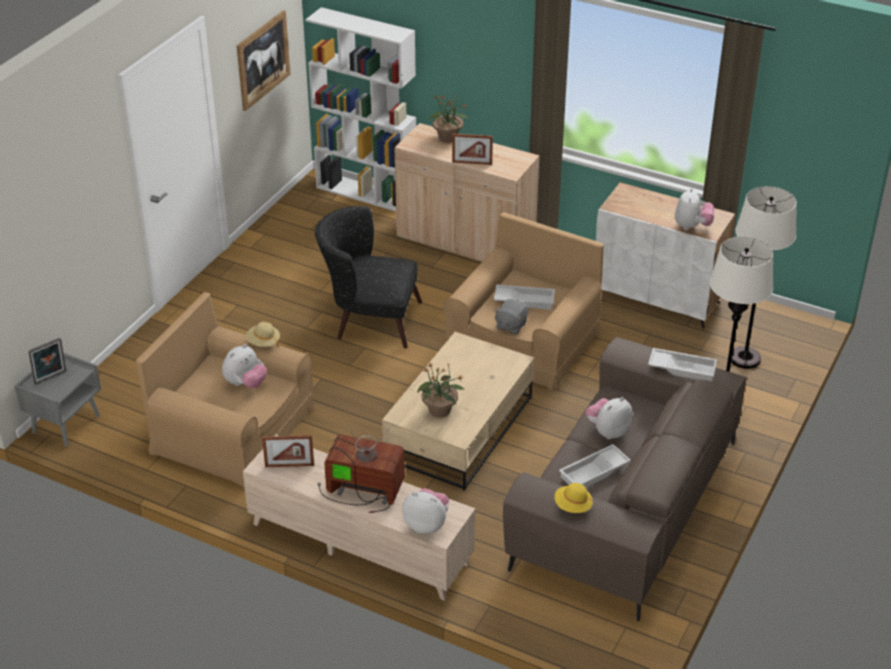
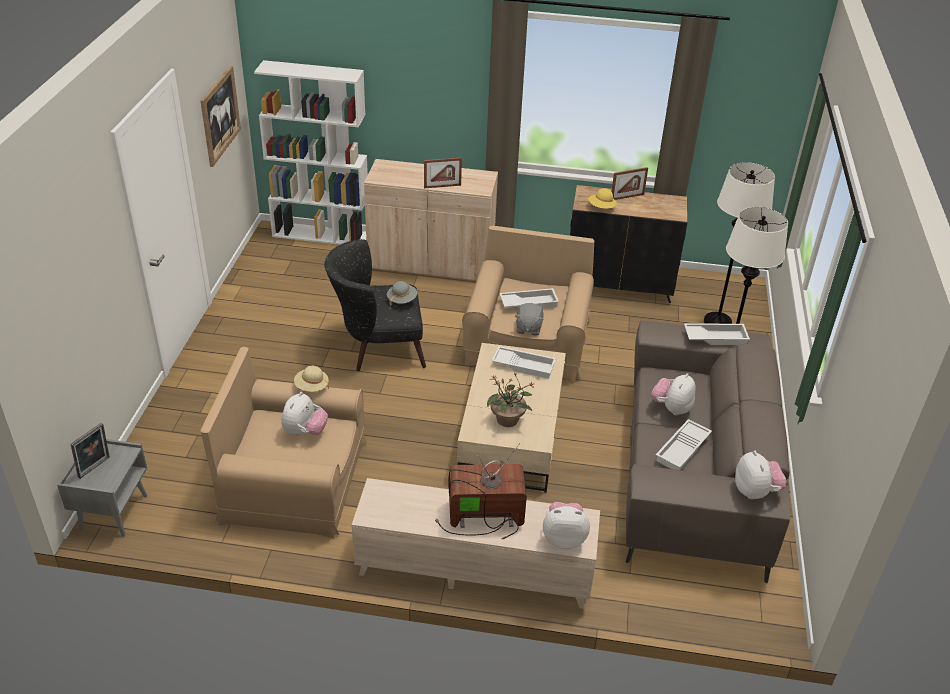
camera: 20 degrees left, 0 degrees up
(289, 465) = (397, 507): picture frame -> picture frame (627, 197)
(392, 274) = (402, 299): none -> grey hat
(448, 138) = (409, 168): potted plant -> none
(485, 361) = (524, 365): none -> white tray
(573, 506) = (700, 487): yellow hat -> yellow hat (601, 207)
(657, 298) = (619, 284): white cabinet -> black cabinet
(692, 226) = (659, 212): plush toy -> plush toy (755, 492)

